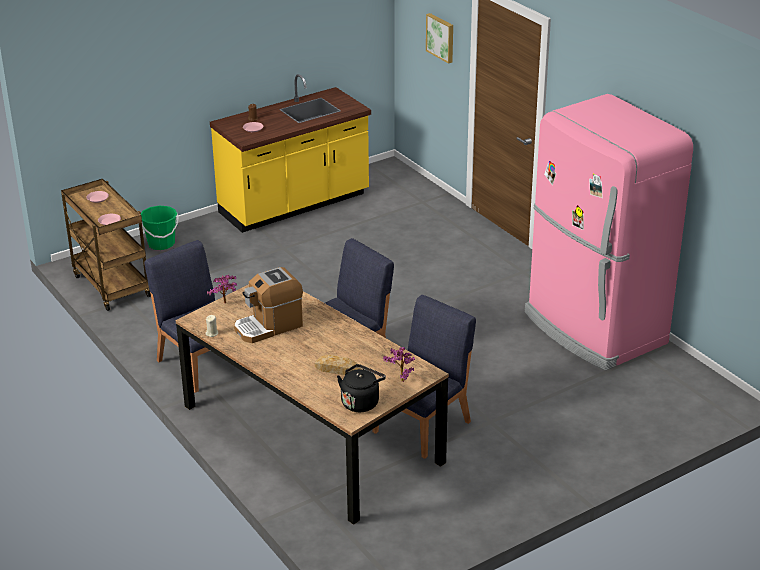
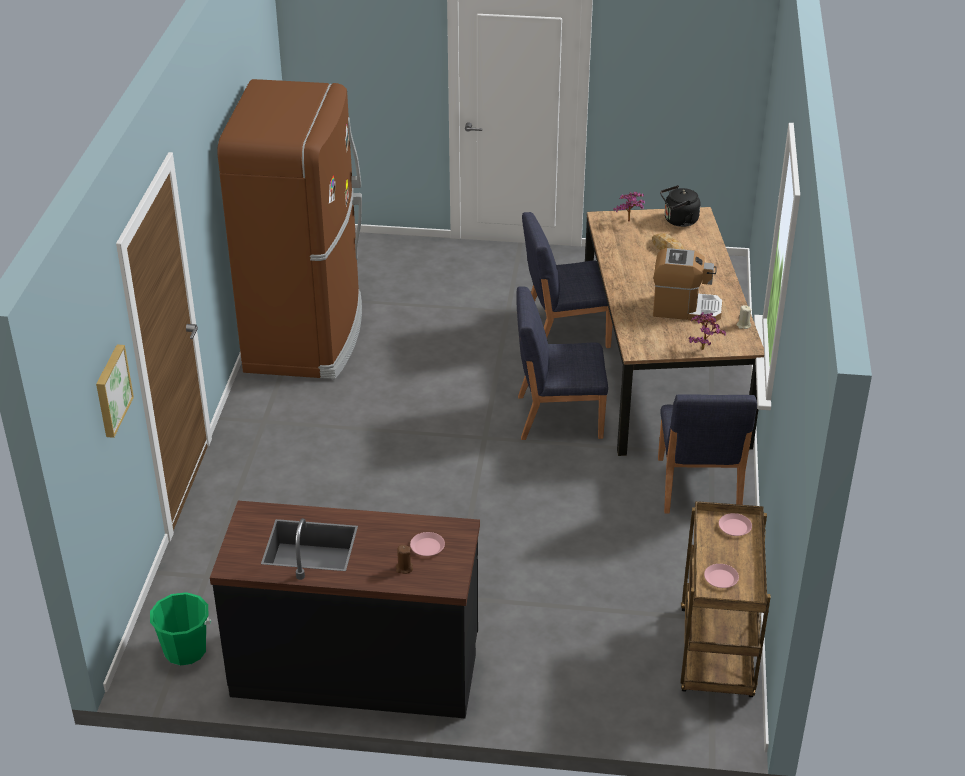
camera: 140 degrees left, 5 degrees up
(161, 244) = (595, 697): green bucket -> green bucket (185, 650)
(295, 205) = (356, 668): yellow counter -> black counter
(593, 329) = (307, 336): pink fridge -> brown fridge

